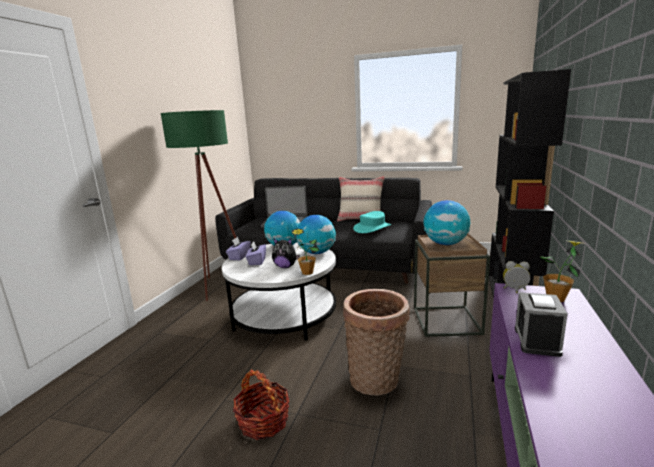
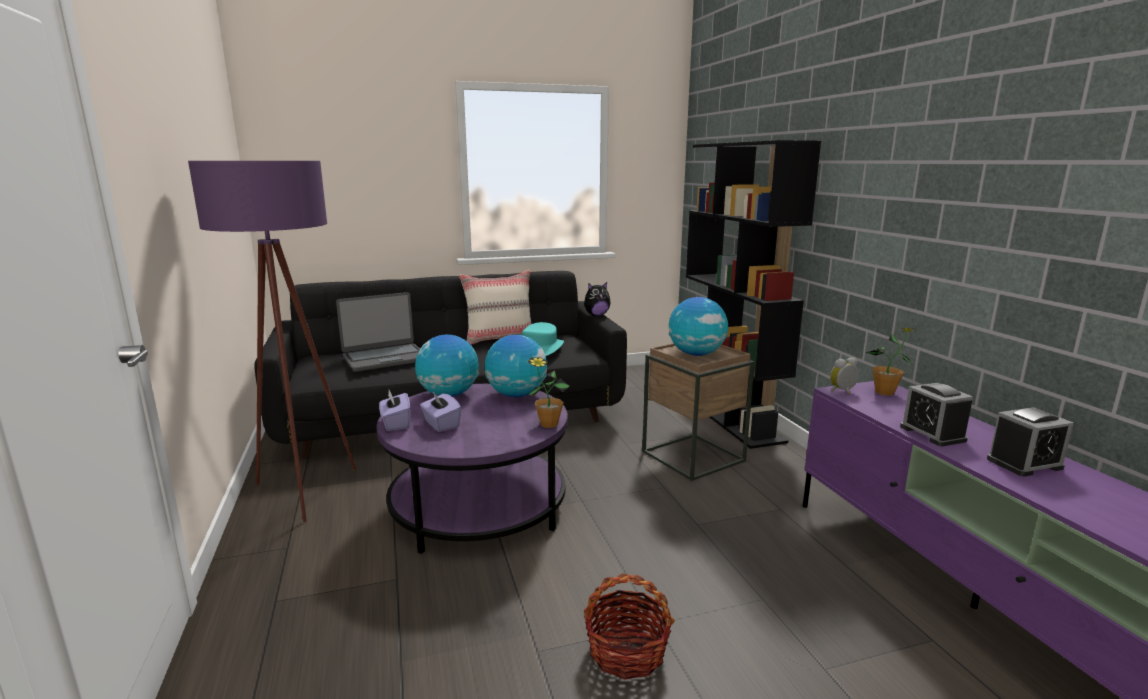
camera: 35 degrees left, 0 degrees up
(219, 289) = (305, 497): green floor lamp -> purple floor lamp
(284, 315) = (478, 506): white coffee table -> purple coffee table
(285, 267) = (502, 423): plush toy -> plush toy (596, 315)
(377, 380) = (699, 548): basket -> none
(588, 392) = (1024, 463): none -> alarm clock

